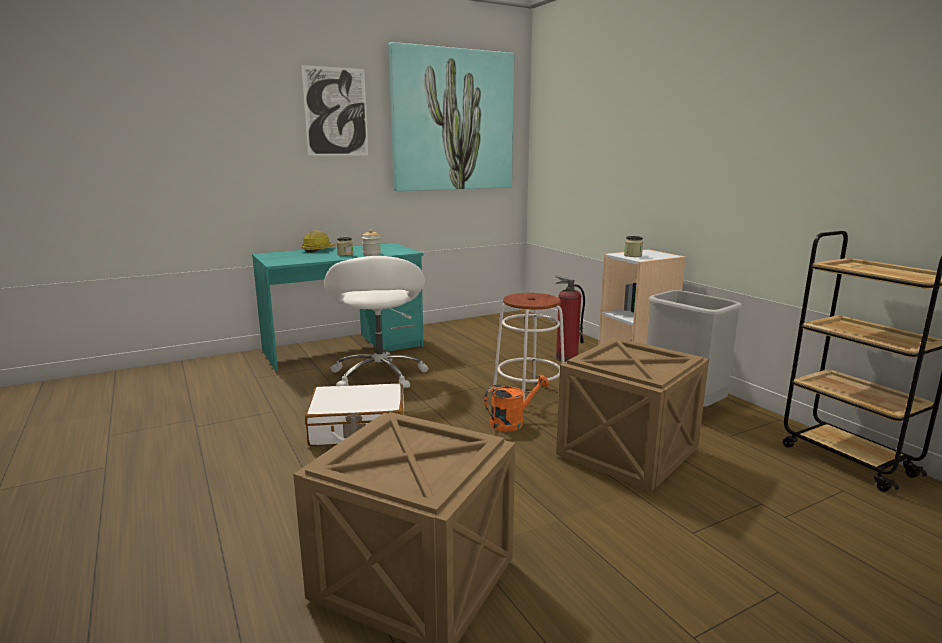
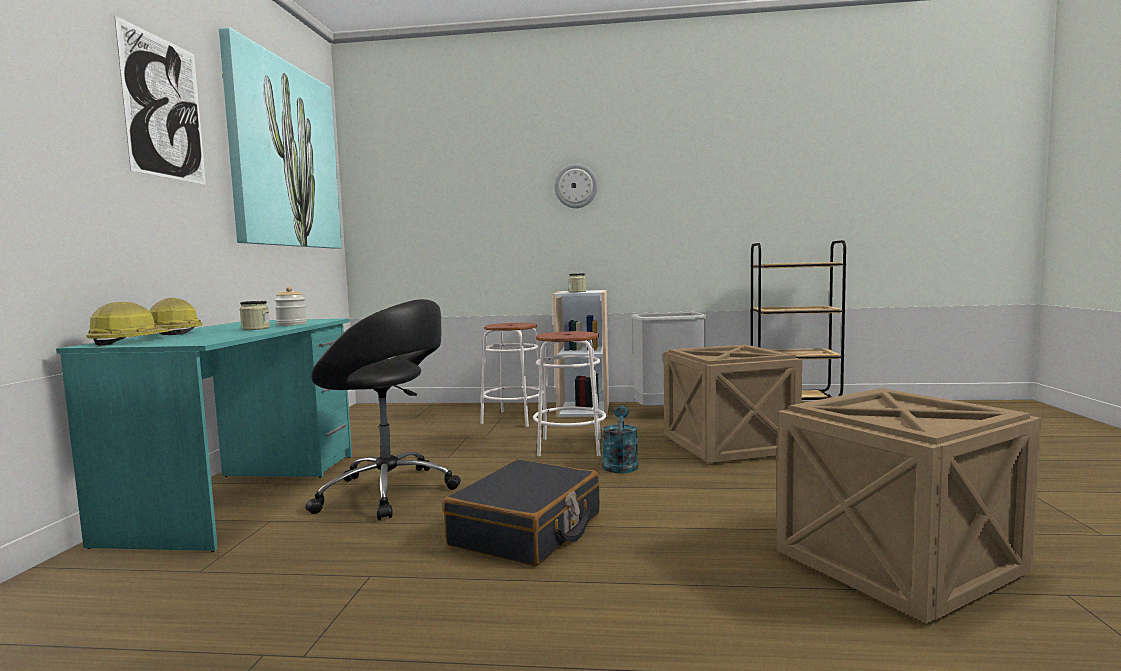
camera: 55 degrees left, 10 degrees down
(277, 254) = (130, 341): none -> hard hat
(358, 429) = (527, 530): white suitcase -> black suitcase
(379, 376) = (389, 492): white office chair -> black office chair
(512, 422) = (620, 464): orange watering can -> turquoise watering can
(566, 358) = (514, 419): fire extinguisher -> white stool
(678, 139) = (576, 186): none -> wall clock

